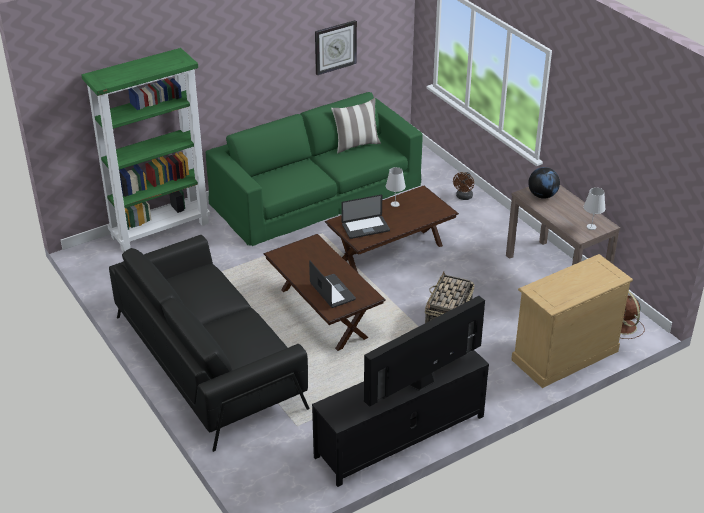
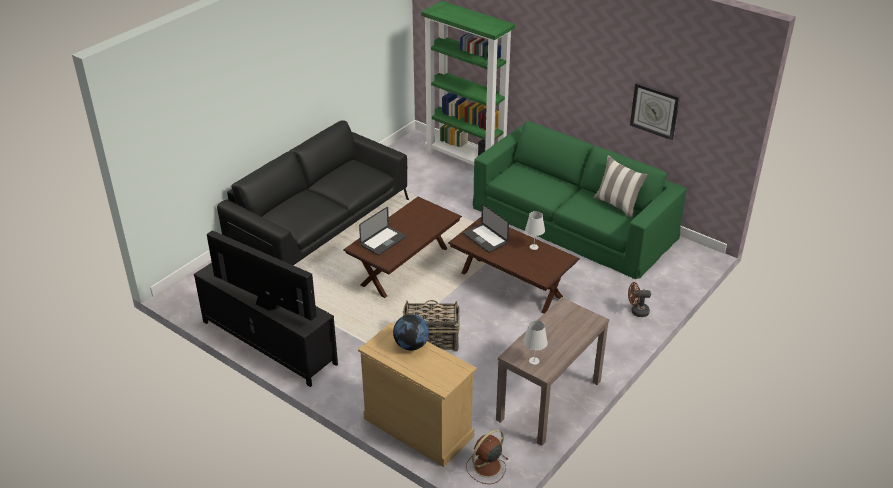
camera: 70 degrees right, 0 degrees up
(542, 195) = (570, 318): globe -> globe (411, 345)

